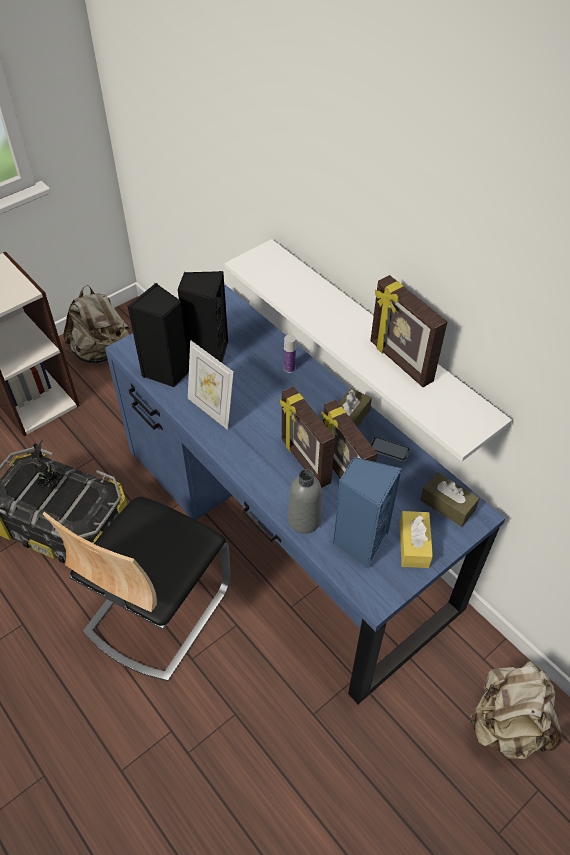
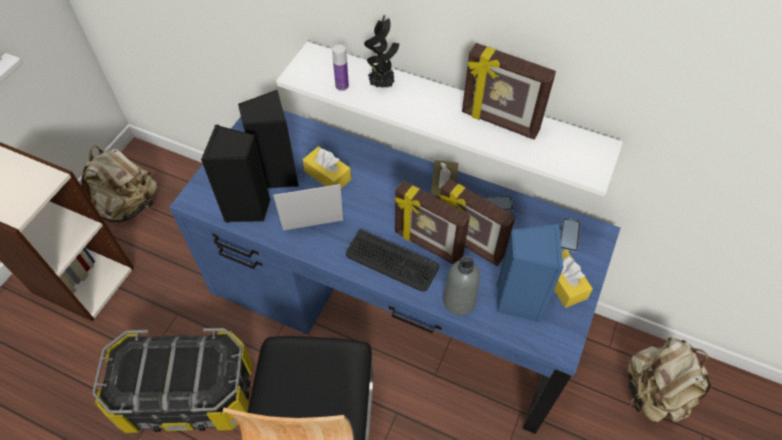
camera: 25 degrees left, 5 degrees up
(51, 485) = (163, 363): potted plant -> potted plant (382, 85)
(212, 410) = (314, 230): picture frame -> picture frame turned 150 degrees clockwise
(251, 369) = (327, 175): none -> yellow tissue box
(263, 462) = (391, 261): none -> keyboard
(289, 368) = (362, 161): bottle -> bottle (342, 86)
(447, 505) = (569, 235): brown tissue box -> phone

